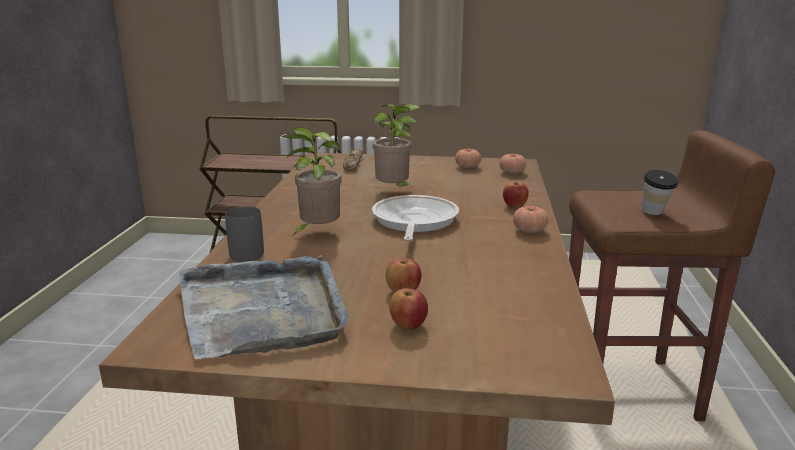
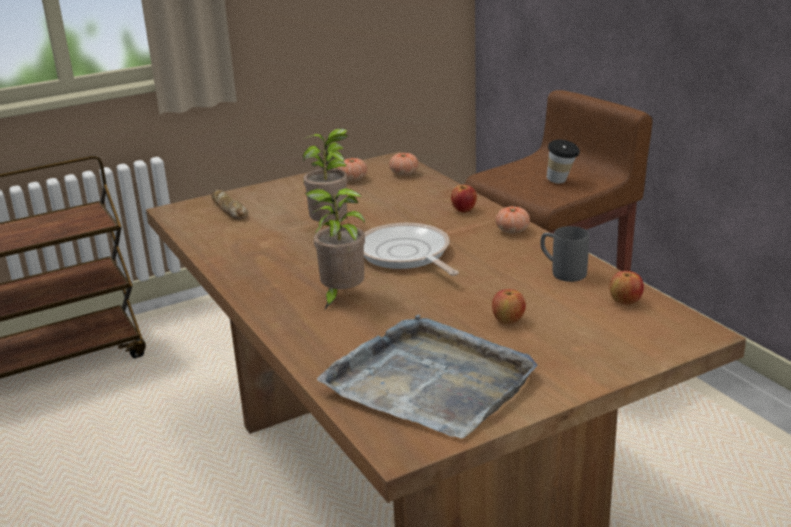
camera: 35 degrees left, 5 degrees up
(246, 251) = (311, 340): grey mug -> grey mug (562, 272)
(408, 325) = (557, 345): apple -> apple (625, 301)

